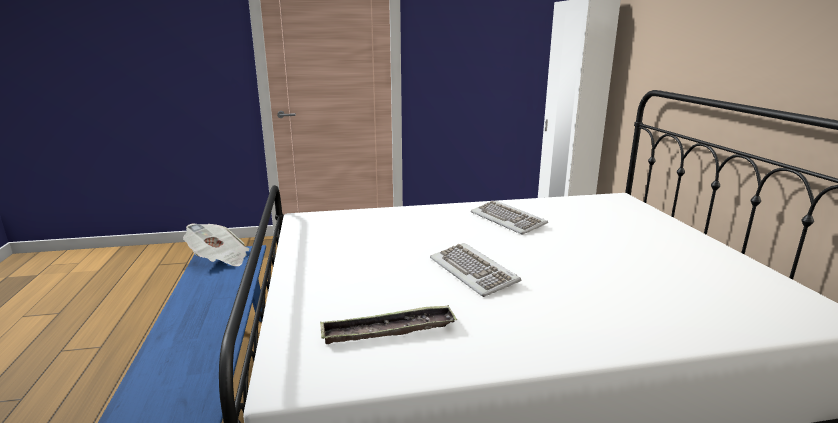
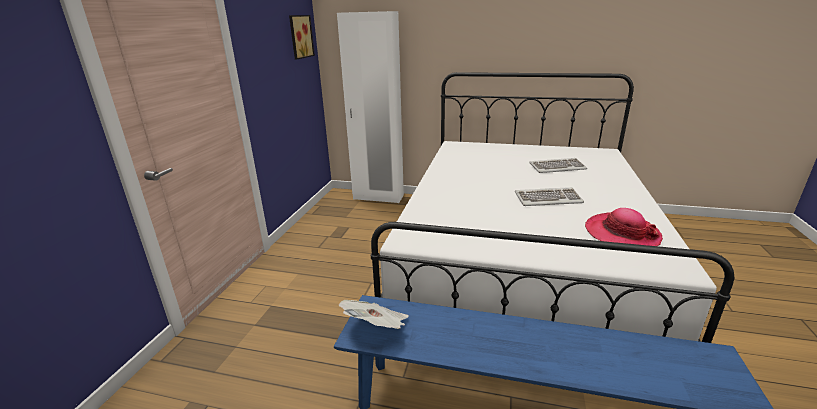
camera: 65 degrees left, 5 degrees up
(388, 330) = (621, 234): tray -> hat
(508, 220) = (469, 175): keyboard -> keyboard (557, 167)
(524, 30) = (299, 36): none -> picture

